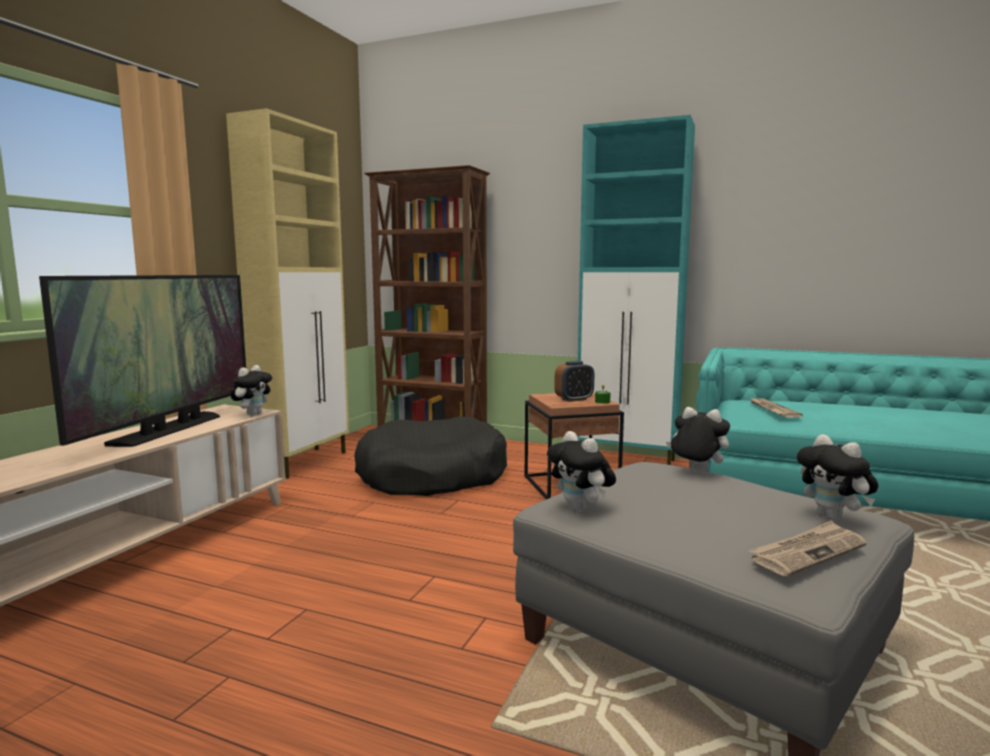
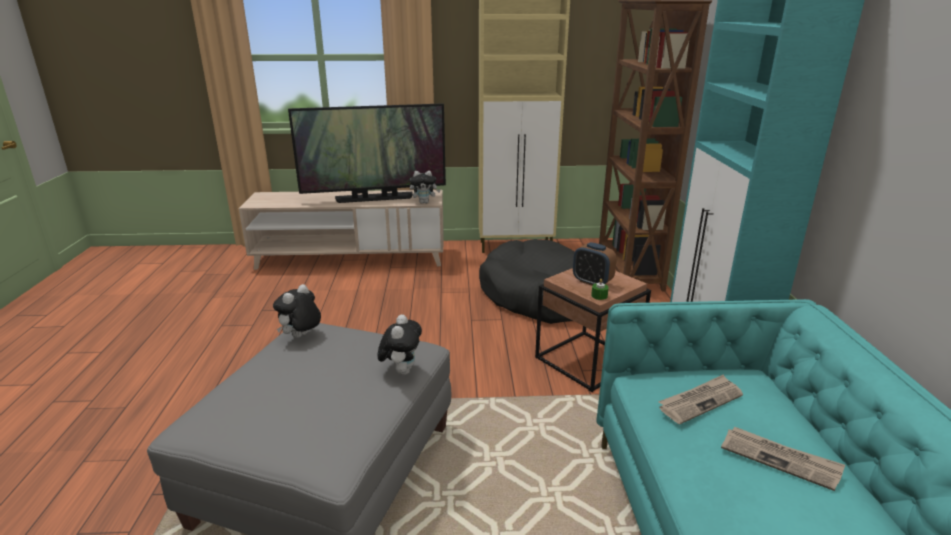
camera: 65 degrees right, 15 degrees up
(807, 552) = (228, 425): newspaper -> newspaper (780, 459)
(833, 518) = (306, 441): plush toy -> none

